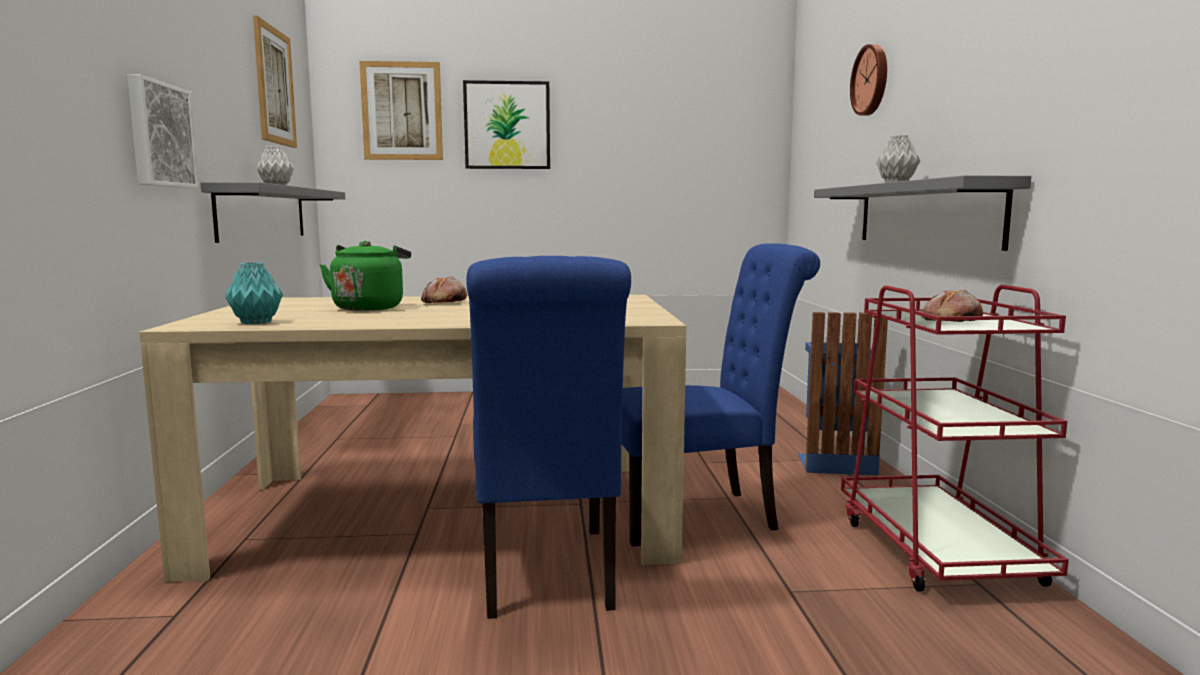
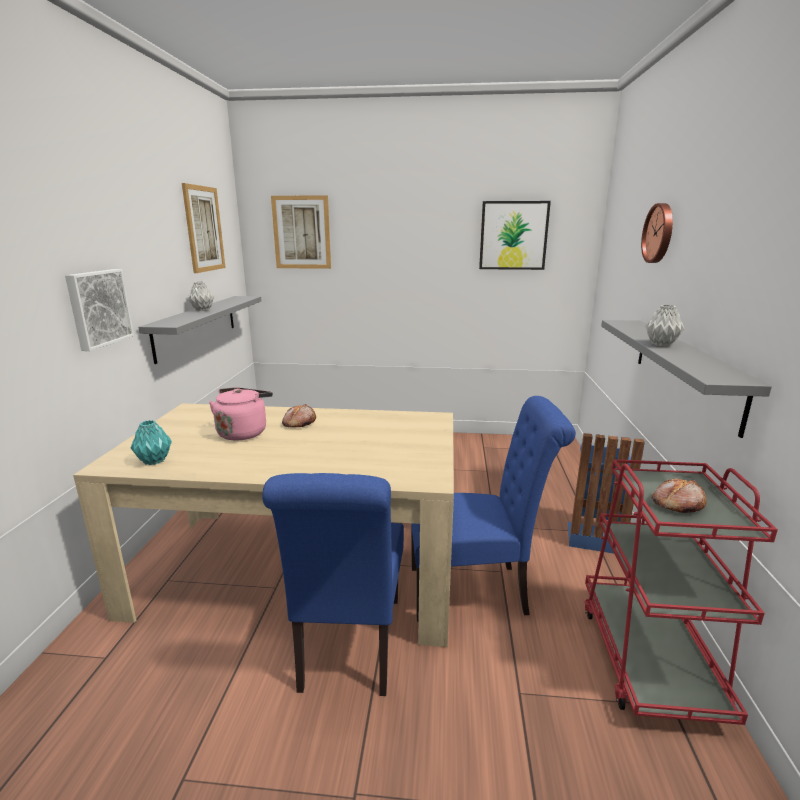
camera: 10 degrees right, 10 degrees up
(369, 307) = (243, 432): green kettle -> pink kettle
(507, 125) = (377, 242): picture -> picture (513, 235)

